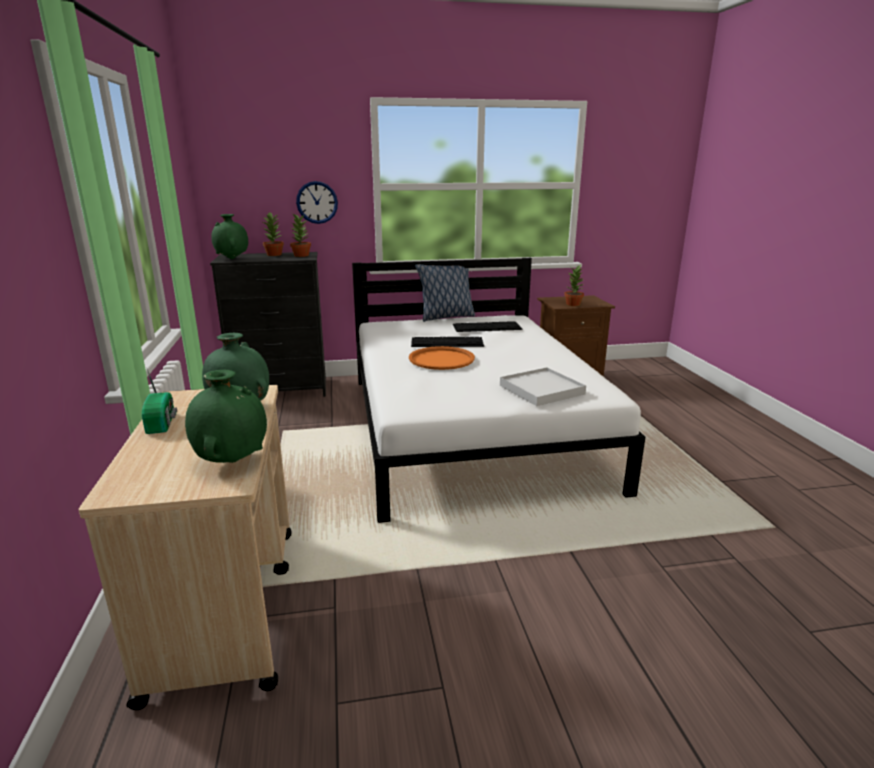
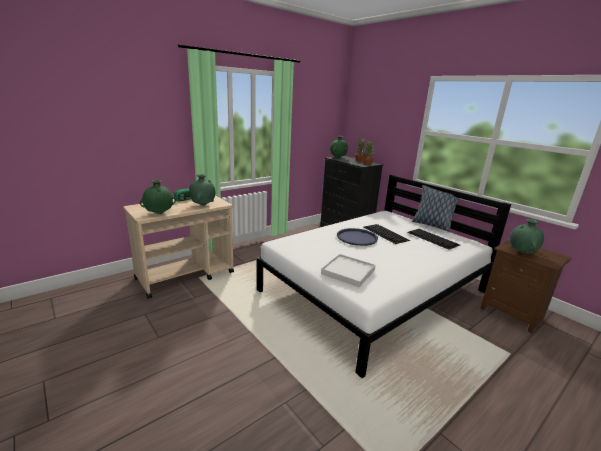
camera: 60 degrees right, 0 degrees up
(317, 202) = (390, 137): wall clock -> none
(441, 359) = (357, 237): orange tray -> blue tray
(573, 304) = (521, 252): potted plant -> green vase

